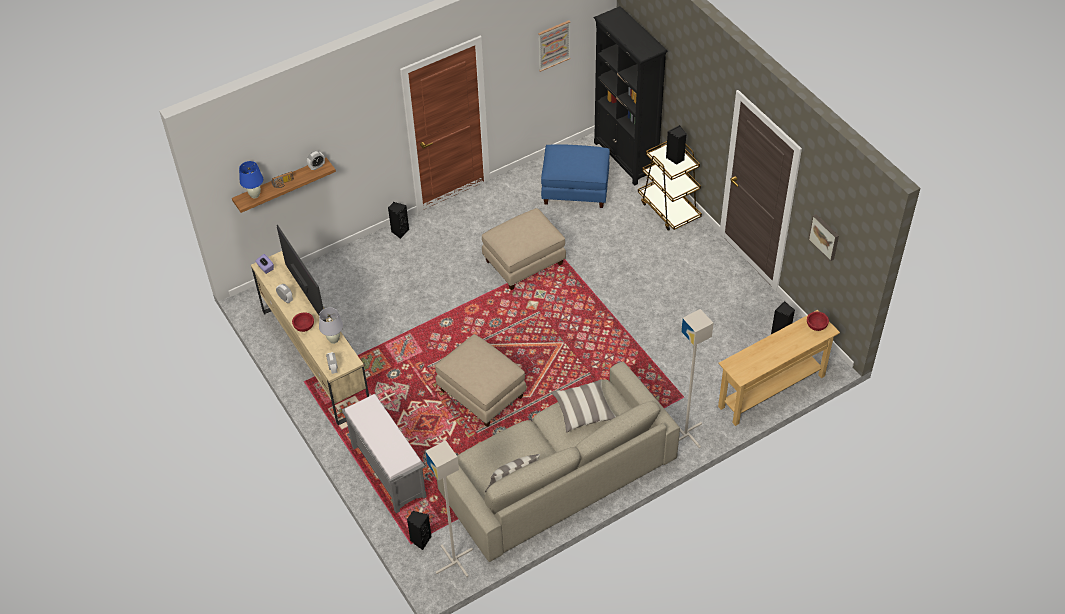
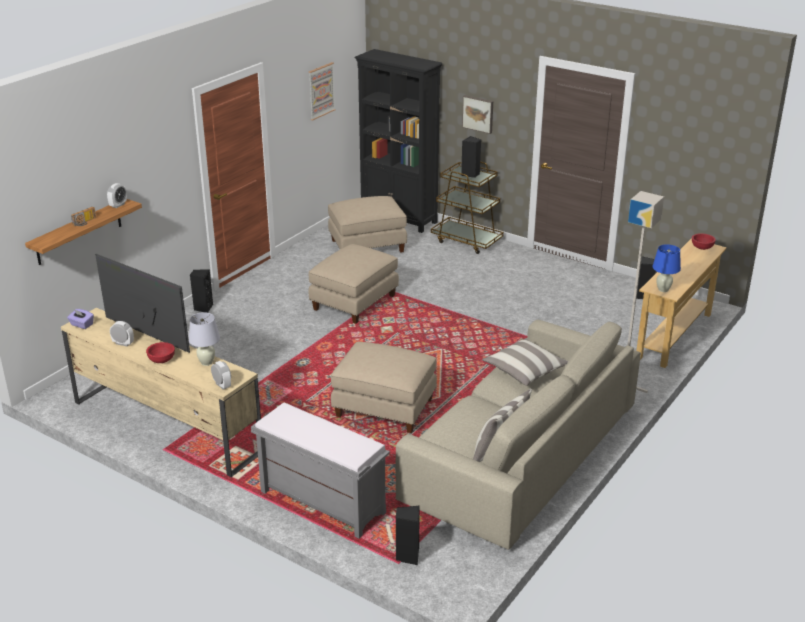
camera: 25 degrees left, 20 degrees down
(255, 195) = (54, 236): blue table lamp -> blue table lamp (663, 289)
(455, 561) = (465, 564): grey floor lamp -> none
(575, 190) = (367, 246): blue ottoman -> beige ottoman
(825, 236) = (677, 161): picture -> picture (478, 113)

